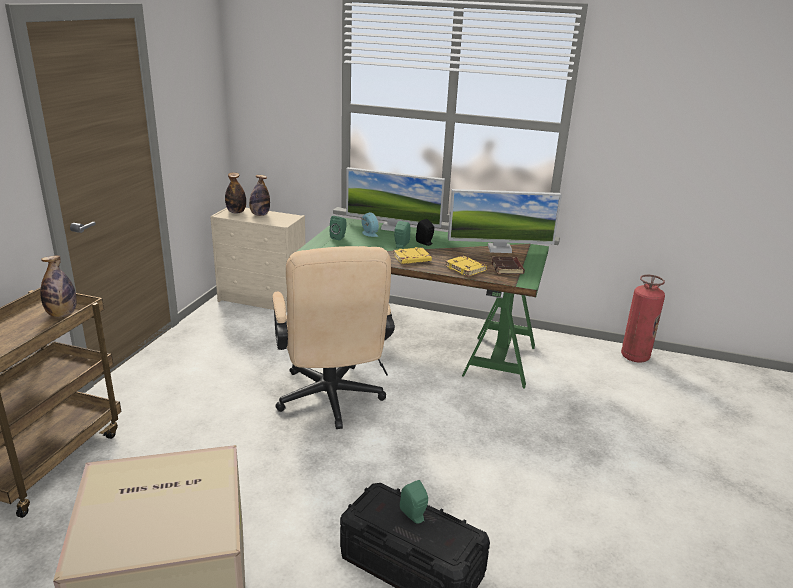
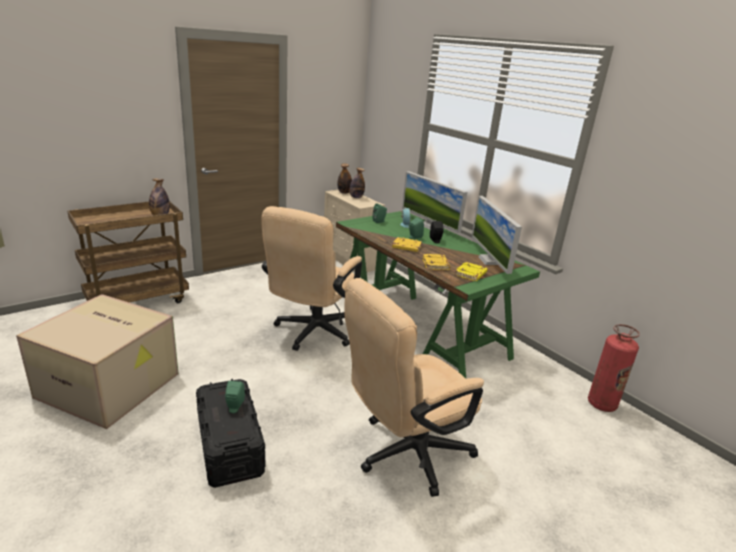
camera: 35 degrees right, 0 degrees up
(499, 249) = (489, 261): monitor -> monitor turned 45 degrees clockwise
(507, 268) = (470, 274): brown book -> yellow book
(563, 478) = (404, 454): none -> beige office chair

